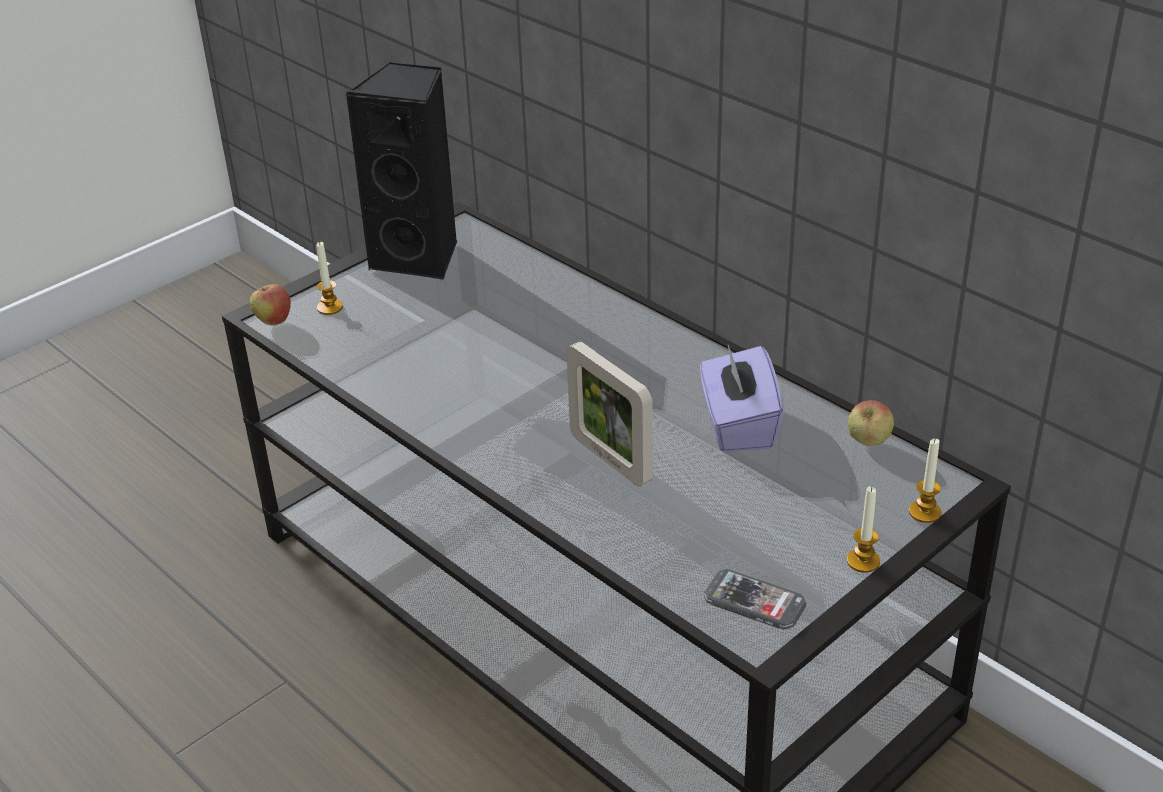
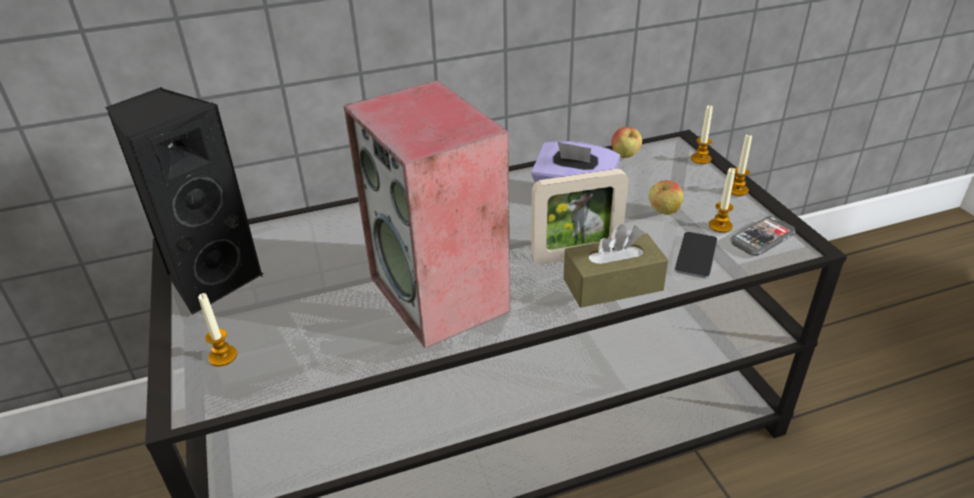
camera: 65 degrees left, 0 degrees up
(273, 321) = (204, 402): apple -> apple (663, 212)
(482, 391) = (441, 294): none -> speaker
(569, 498) = (612, 284): none -> brown tissue box
(672, 550) = (696, 255): none -> phone
(759, 561) = (720, 226): none -> candle

